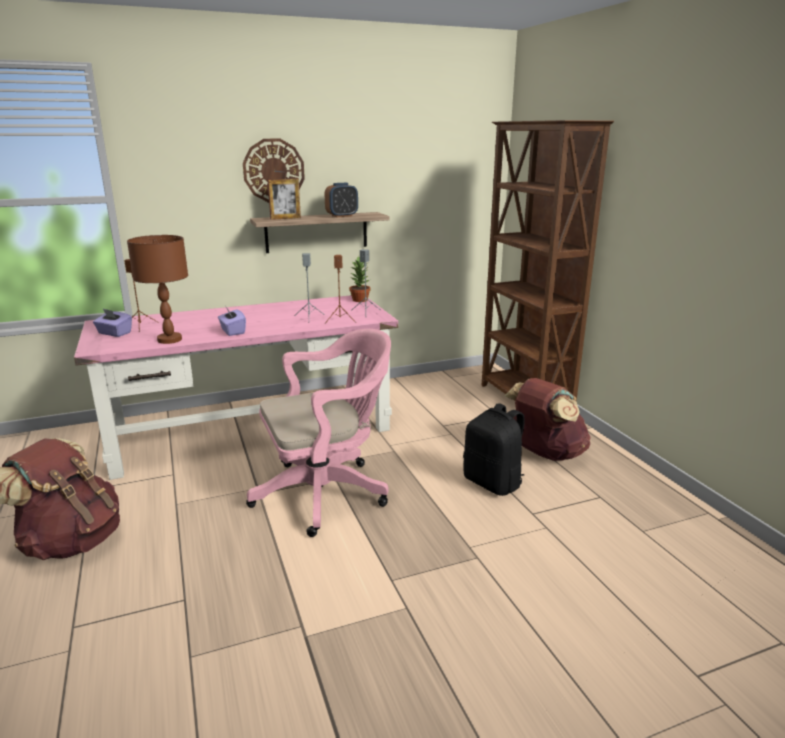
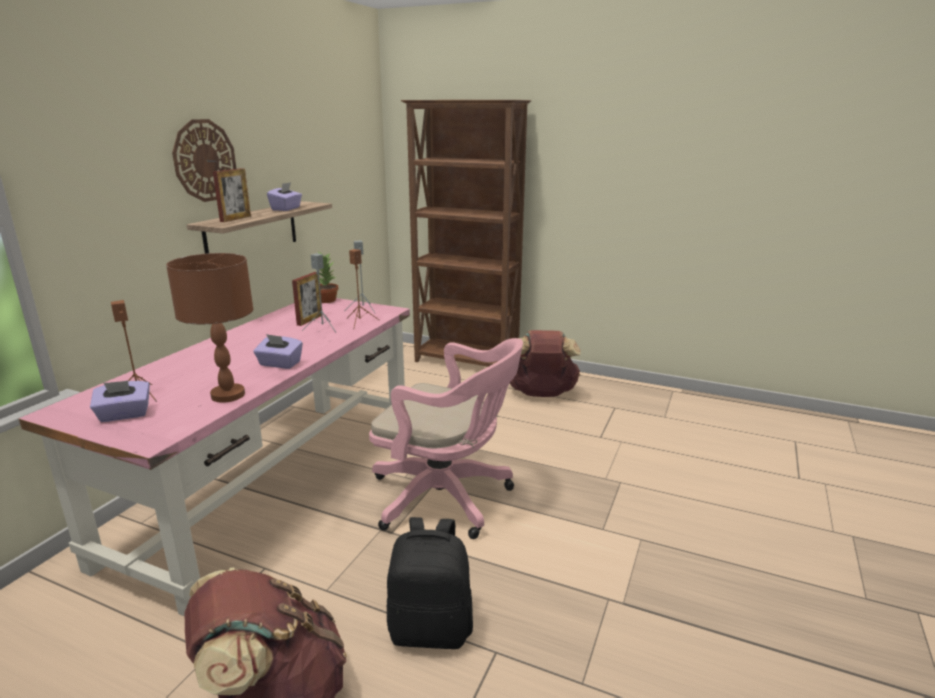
camera: 45 degrees left, 0 degrees up
(316, 310) = (310, 320): none -> picture frame
(327, 492) = (447, 498): pink office chair -> pink office chair turned 90 degrees clockwise
(342, 216) = (286, 209): alarm clock -> purple tissue box
(493, 483) = (546, 429): black backpack -> black backpack (431, 629)

